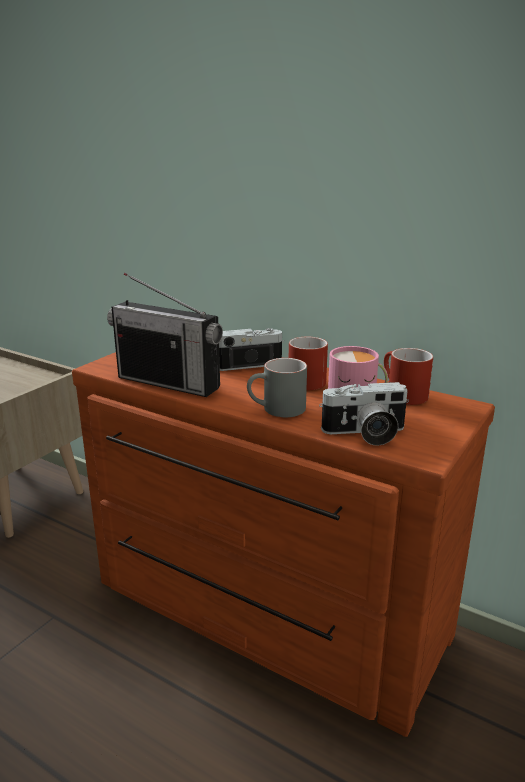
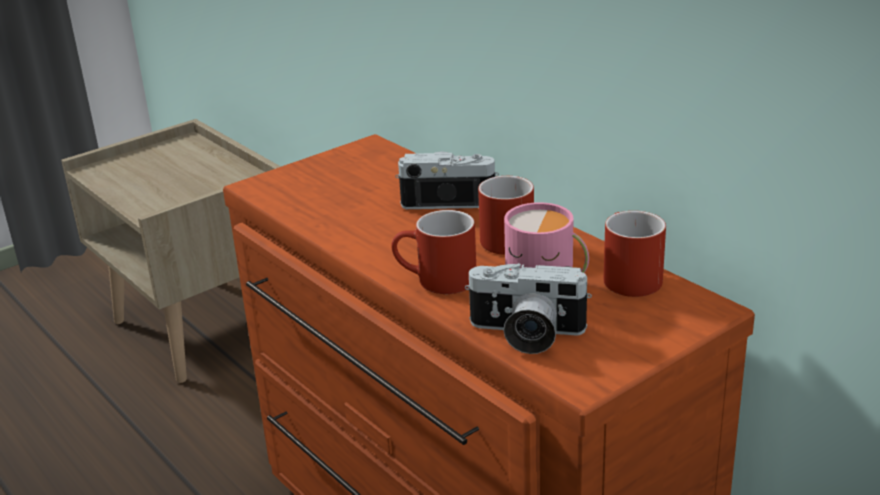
camera: 20 degrees right, 5 degrees up
(168, 382) = (327, 220): radio -> none
(277, 410) = (435, 281): grey mug -> red mug

